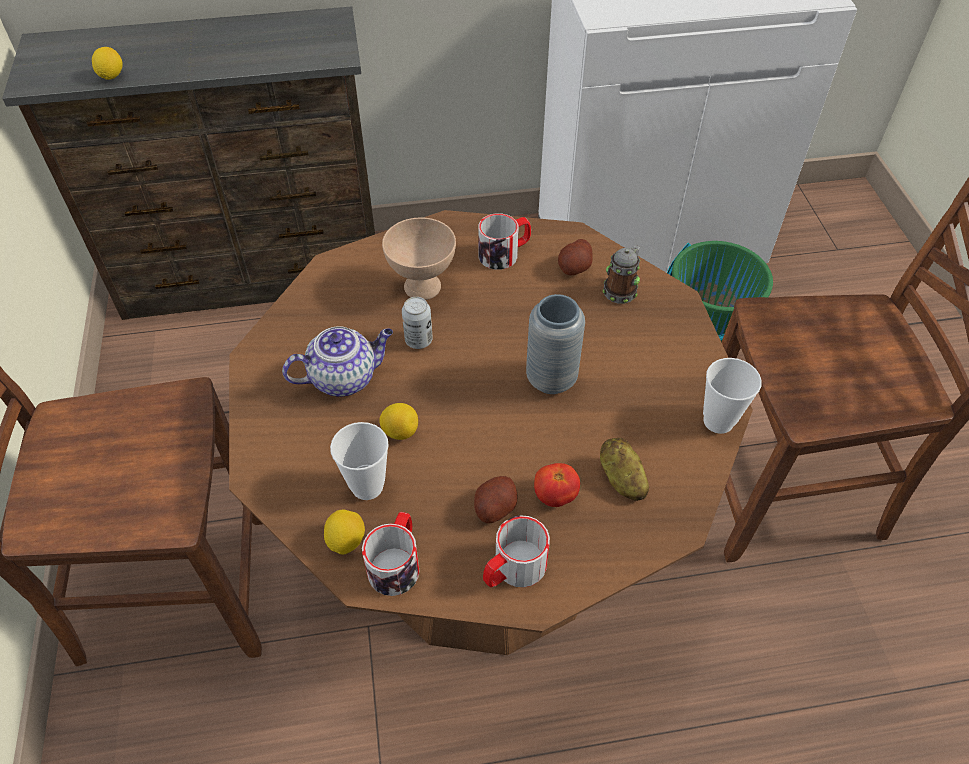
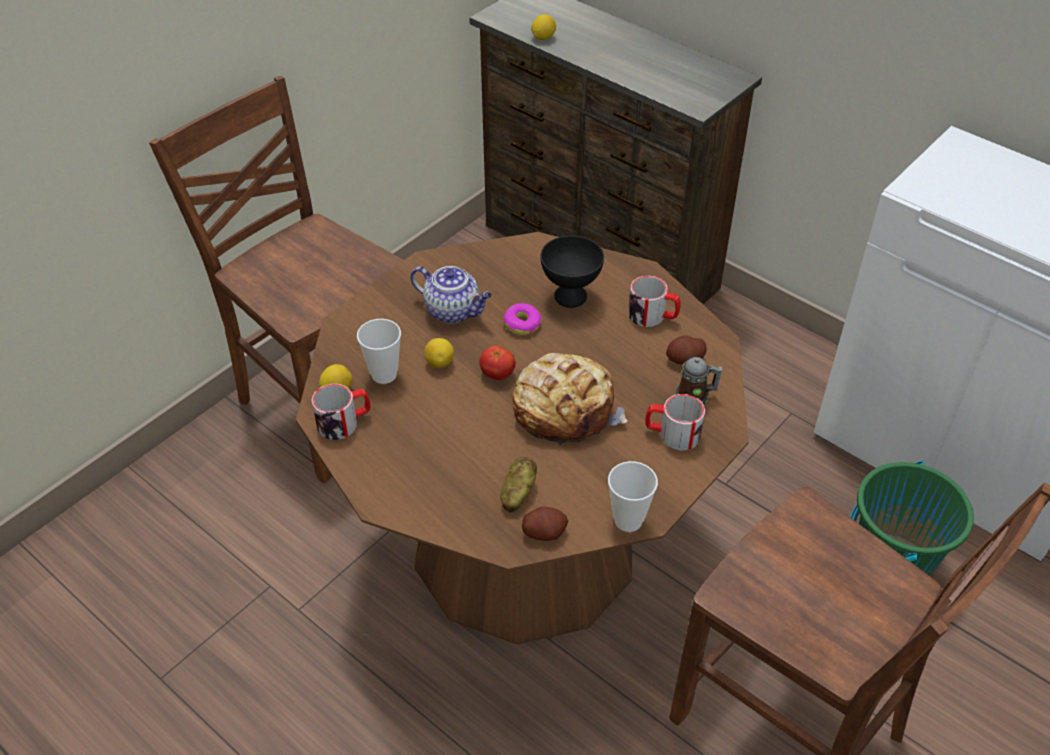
camera: 50 degrees right, 5 degrees down
(418, 340) = (522, 324): can -> donut
(421, 287) = (570, 296): beige bowl -> black bowl
(495, 507) = (428, 443): potato -> potato (544, 532)
(513, 569) = (391, 479): mug -> mug (672, 434)
(551, 379) = (564, 408): grey vase -> bread
(555, 496) = (468, 467): tomato -> tomato (497, 374)

